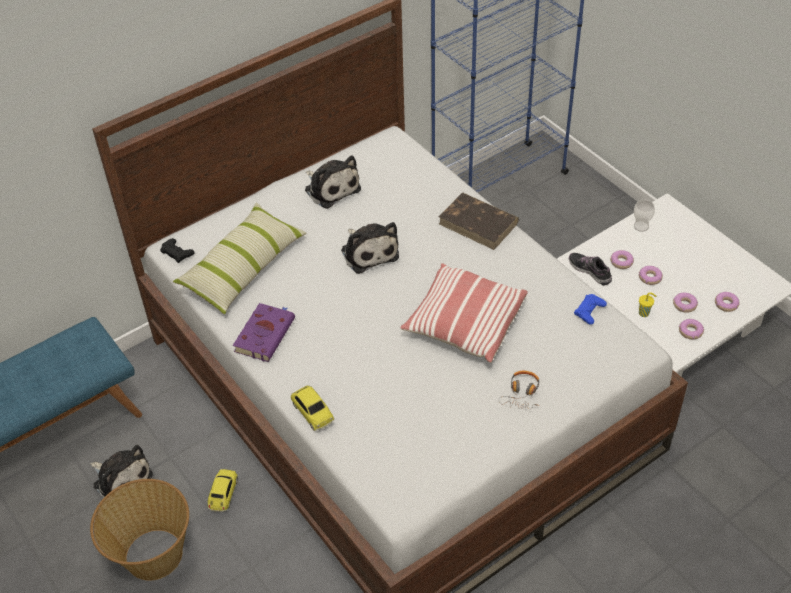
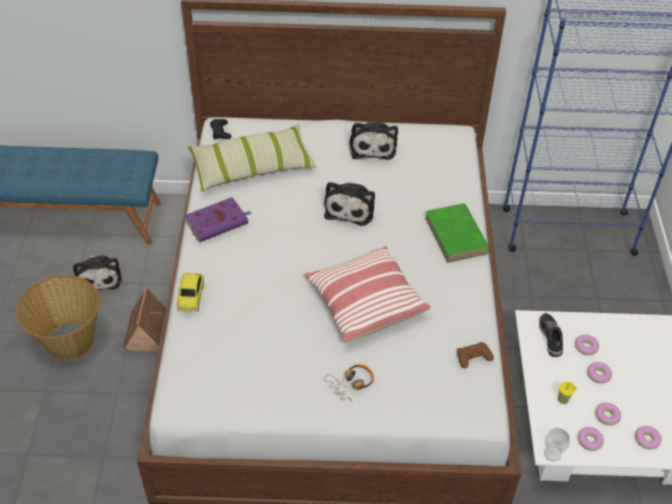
camera: 35 degrees right, 0 degrees up
(223, 494) = (148, 331): toy car -> toy house
(479, 223) = (456, 236): brown book -> green book
(589, 311) = (473, 357): blue game controller -> brown game controller
(641, 226) = (634, 329): cup -> cup (552, 454)

